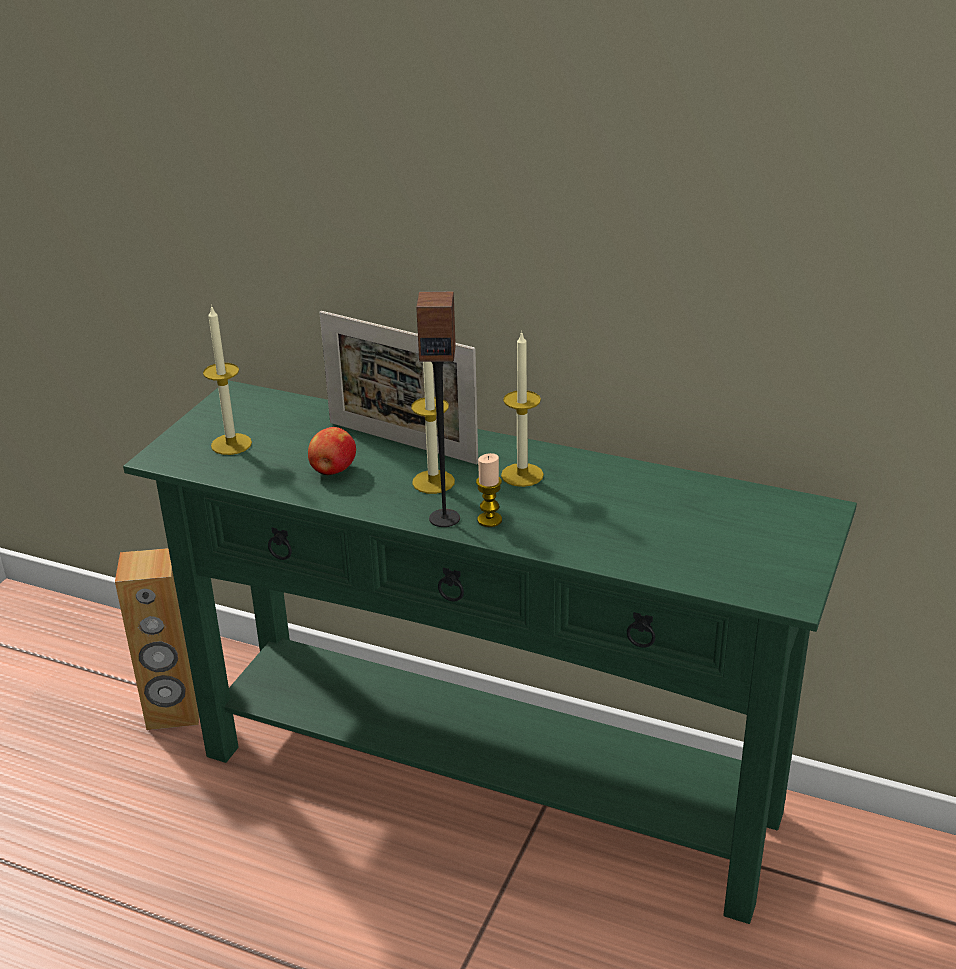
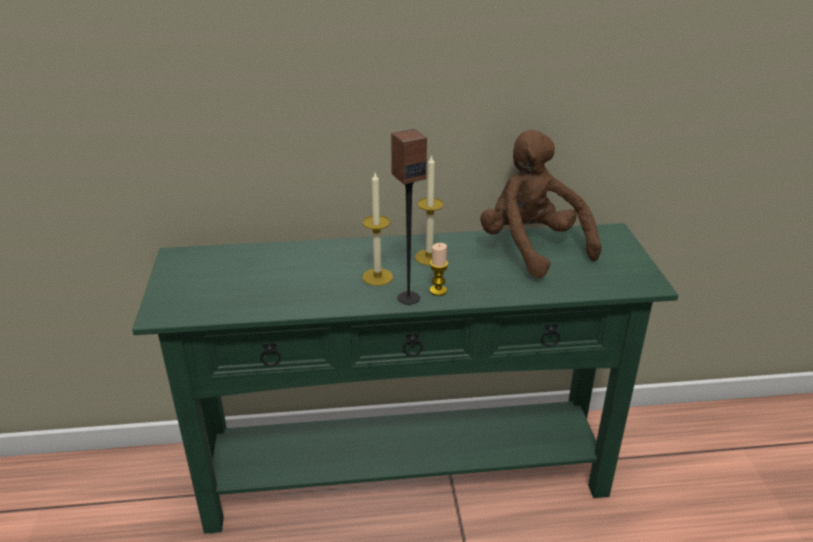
camera: 30 degrees left, 0 degrees up
(174, 712) = (156, 511): brown speaker -> none
(231, 444) = (207, 290): candle -> none
(332, 471) = (301, 288): apple -> none
(402, 442) = (331, 257): picture frame -> none
(674, 499) = (531, 247): none -> brown plush toy

